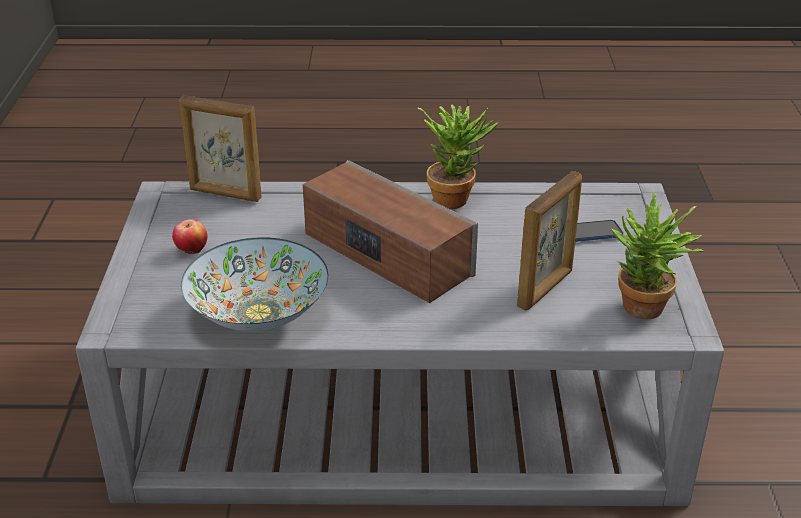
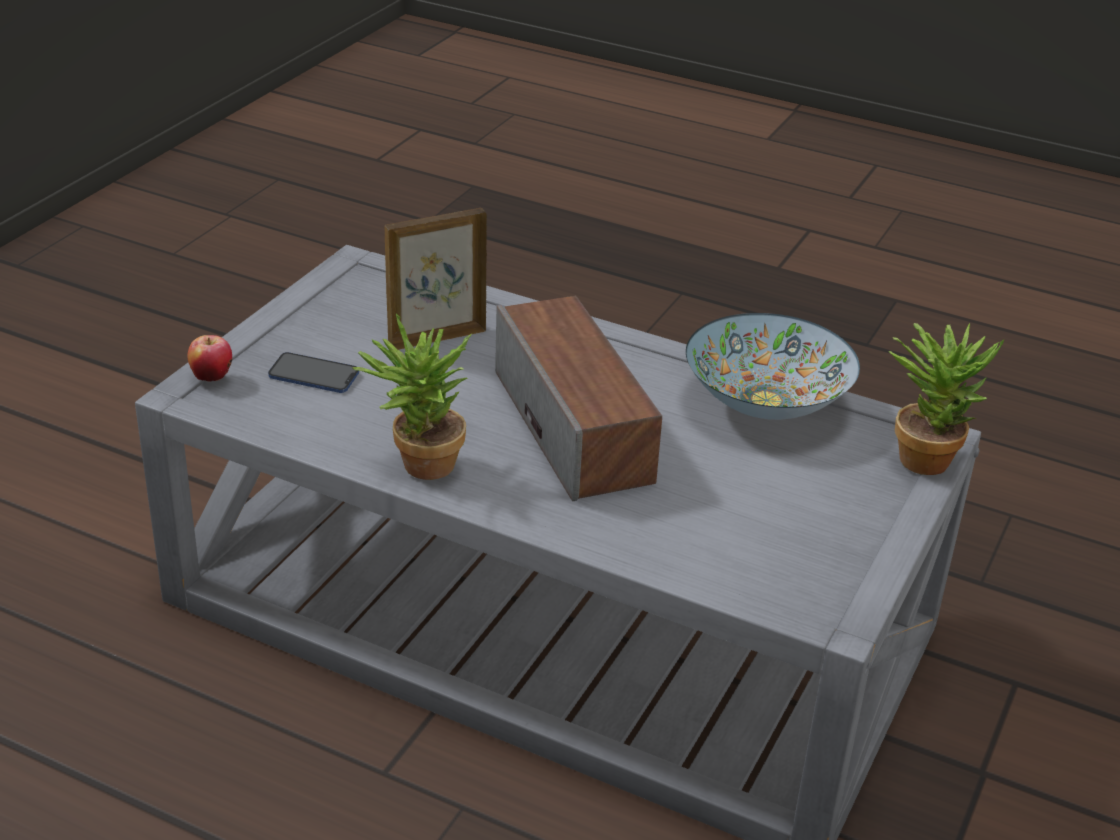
camera: 155 degrees left, 0 degrees up
(192, 251) = (817, 508): apple -> apple (212, 377)
(225, 194) = (738, 582): picture frame -> none
(643, 313) = (373, 286): potted plant -> potted plant (928, 455)

